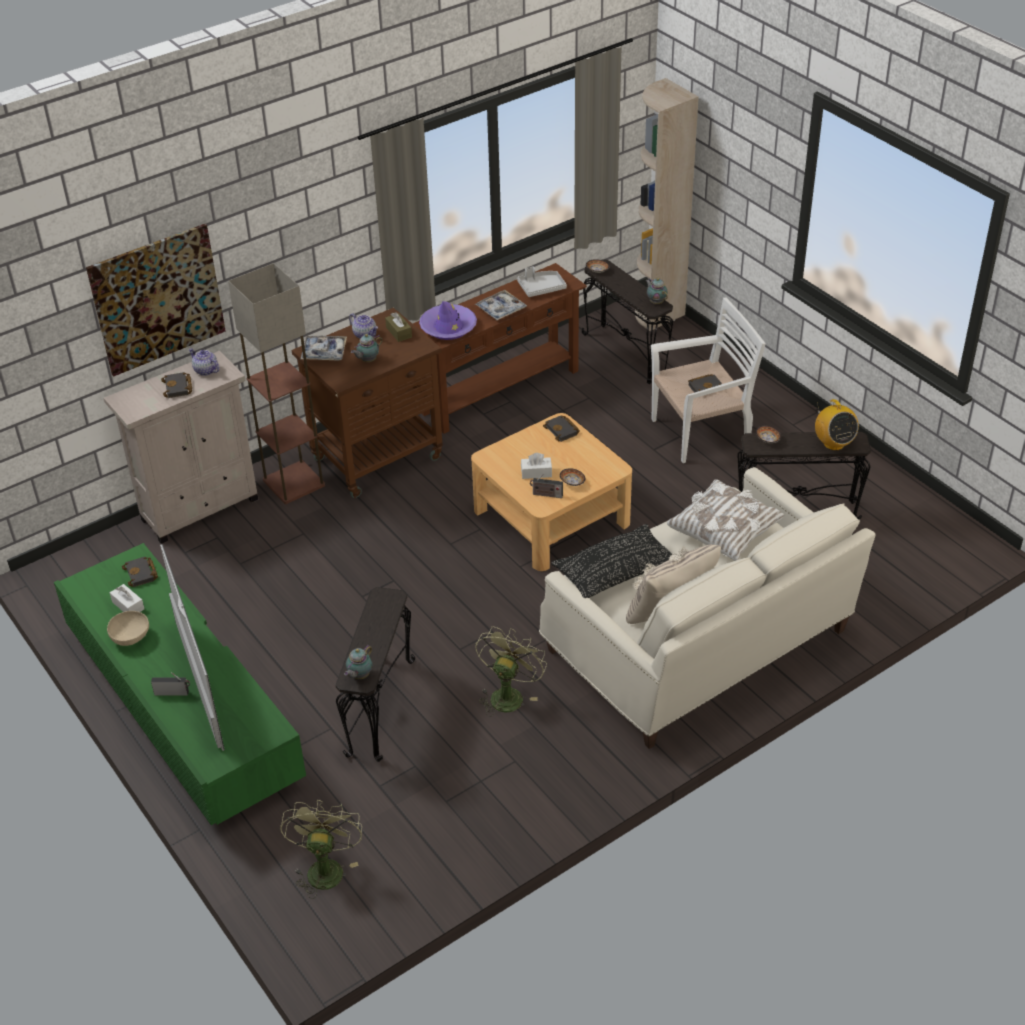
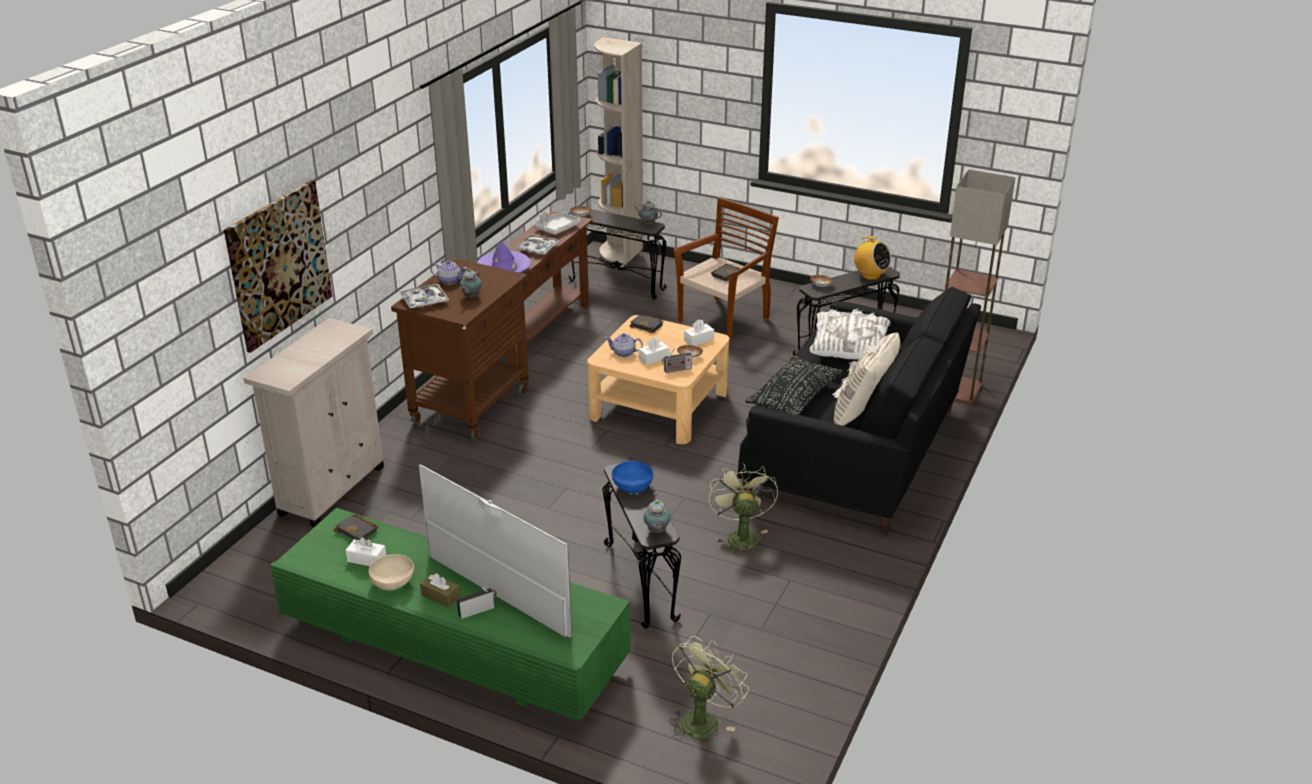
camera: 30 degrees left, 10 degrees down
(178, 388) = (315, 352): black book -> none
(205, 370) = (329, 334): teapot -> teapot (623, 353)
(293, 483) = (408, 446): floor lamp -> floor lamp (957, 390)
(324, 867) = (703, 719): green fan -> green fan turned 60 degrees clockwise
(378, 619) = (632, 486): none -> blue bowl
(399, 332) = (479, 272): brown tissue box -> brown tissue box (440, 596)
(598, 465) = (699, 340): none -> white tissue box
(700, 644) = (856, 453): white sofa -> black sofa
(701, 432) = (724, 319): white armchair -> brown armchair

